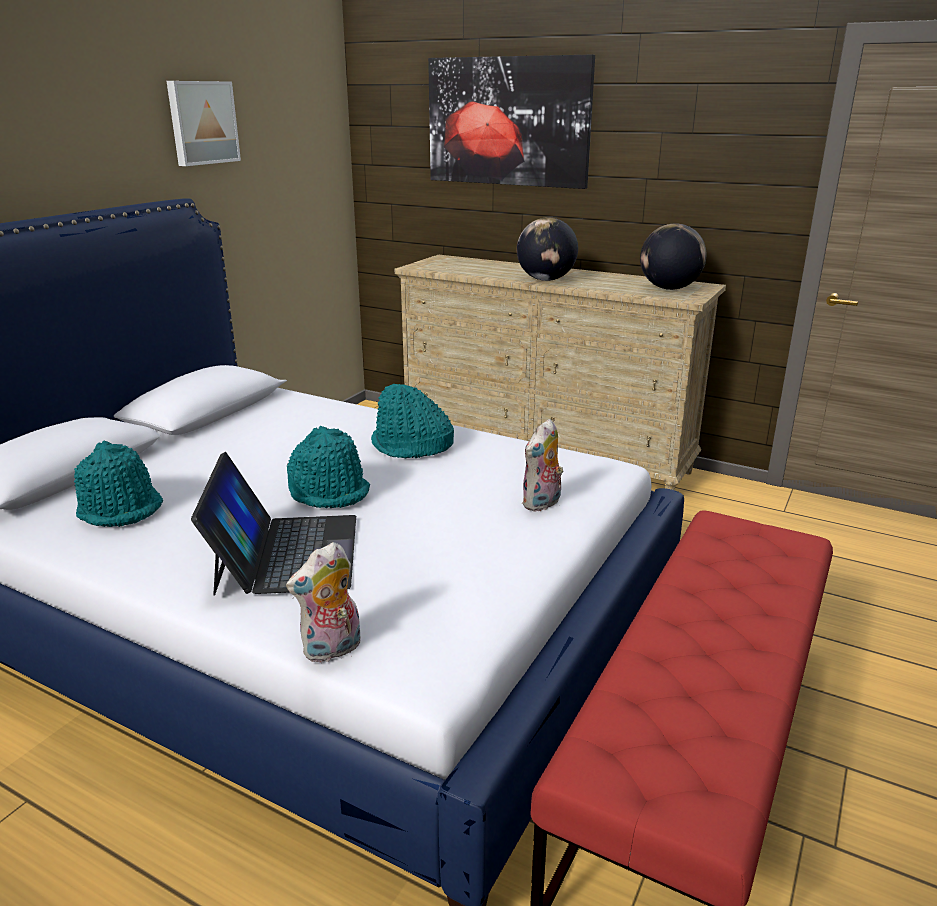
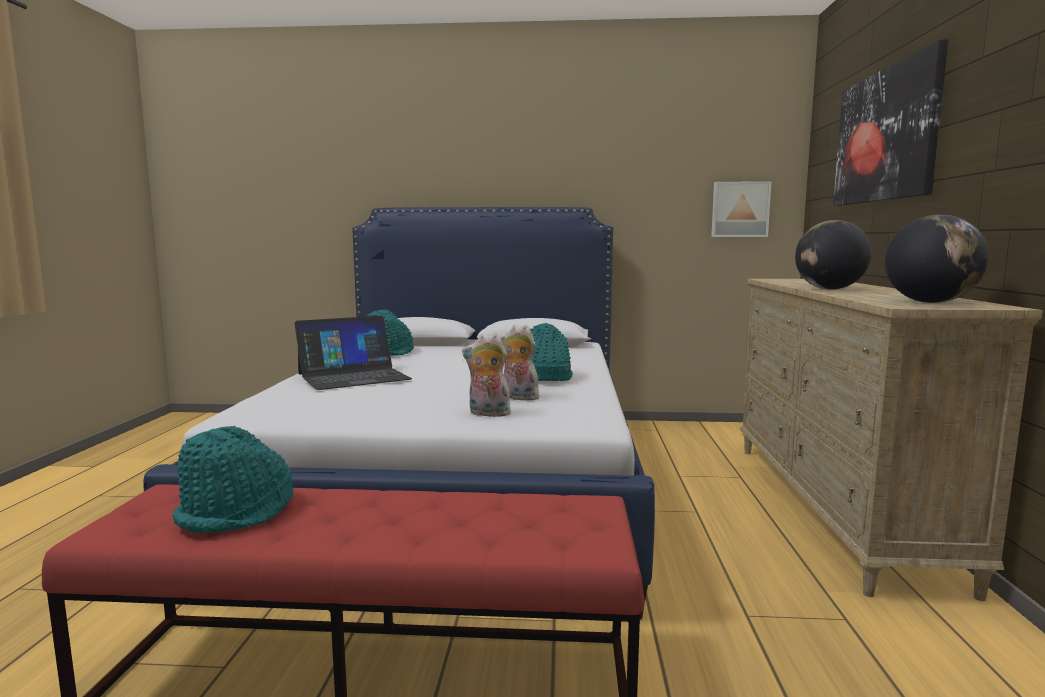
camera: 65 degrees right, 15 degrees down
(202, 122) = (628, 160): picture -> picture (740, 209)
(329, 491) = (445, 373): turquoise hat -> turquoise hat (237, 513)
(332, 650) = (253, 399): plush toy -> plush toy (518, 397)

